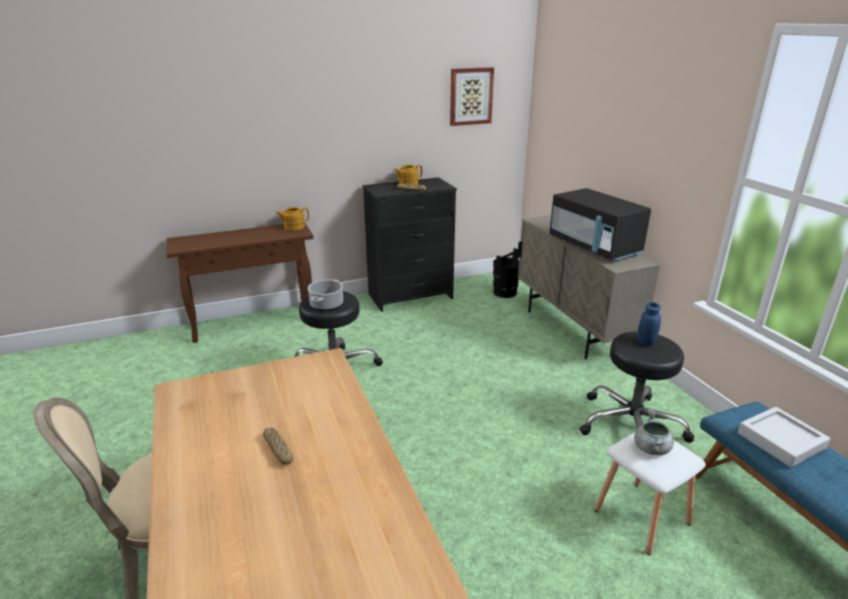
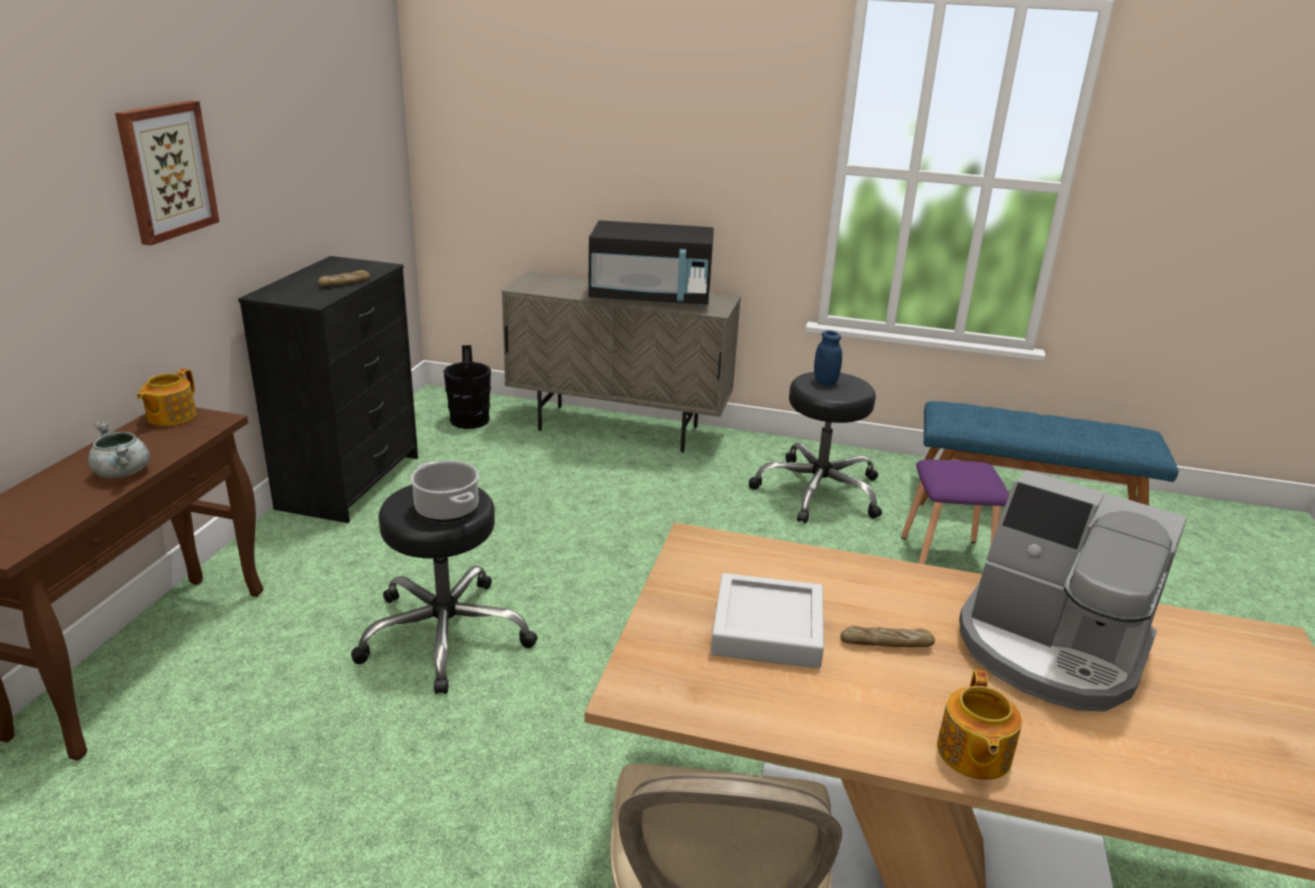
camera: 55 degrees left, 0 degrees up
(329, 519) = (1050, 650): none -> coffee machine
(408, 183) = (311, 276): teapot -> teapot (972, 754)
(470, 96) = (346, 102): picture -> picture (166, 171)
(641, 518) = (947, 560): white stool -> purple stool
(651, 449) = (960, 473): grey cooking pot -> grey cooking pot (123, 473)
(780, 441) = (995, 420): grey tray -> grey tray (767, 629)

